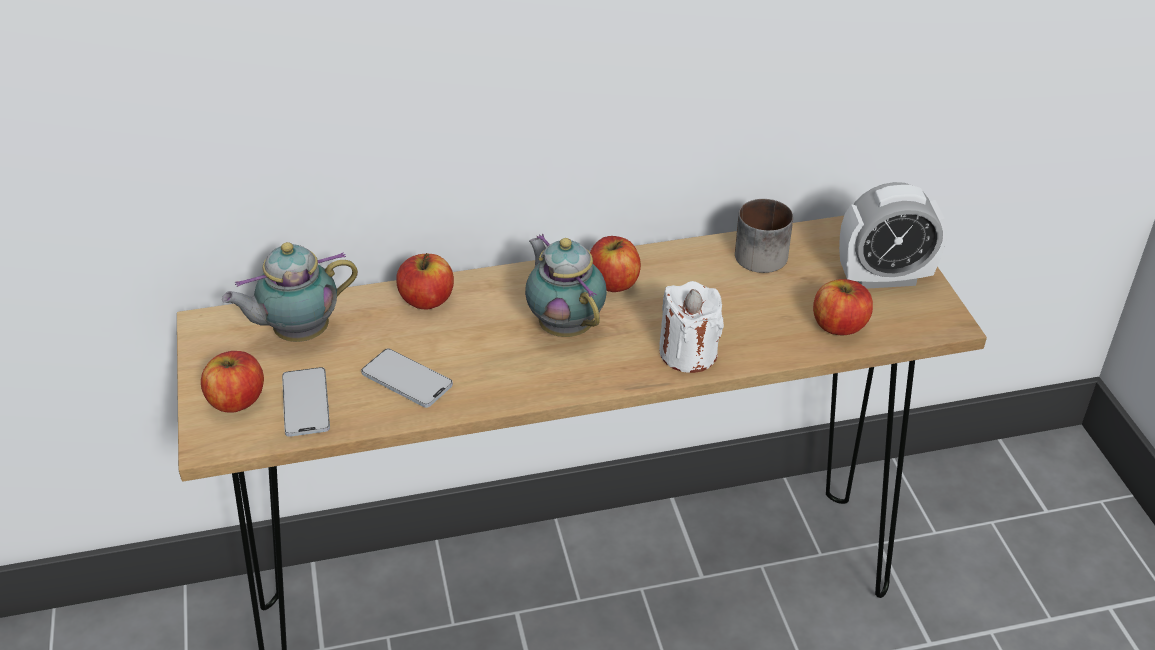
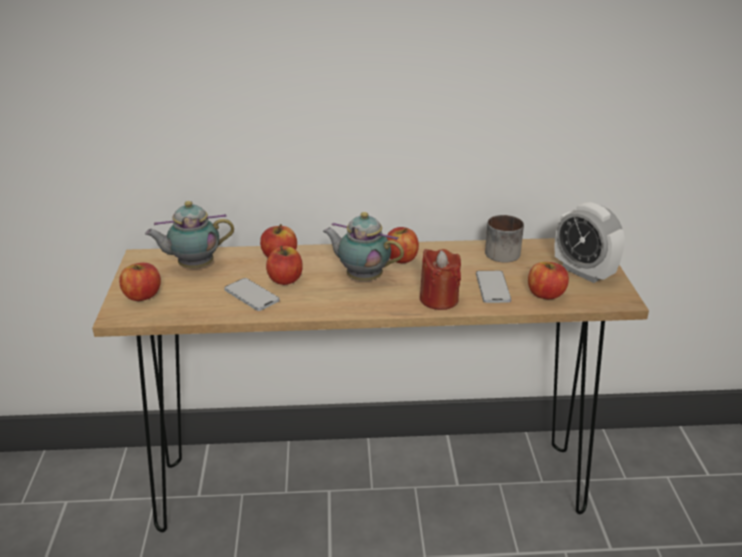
camera: 10 degrees right, 10 degrees down
(306, 403) = (184, 301): phone -> phone (492, 288)
(449, 343) = (285, 279): none -> apple
(564, 326) = (362, 277): teapot -> teapot turned 45 degrees counterclockwise
(688, 353) = (439, 299): white candle -> red candle
(884, 278) = (583, 272): alarm clock -> alarm clock turned 45 degrees clockwise

